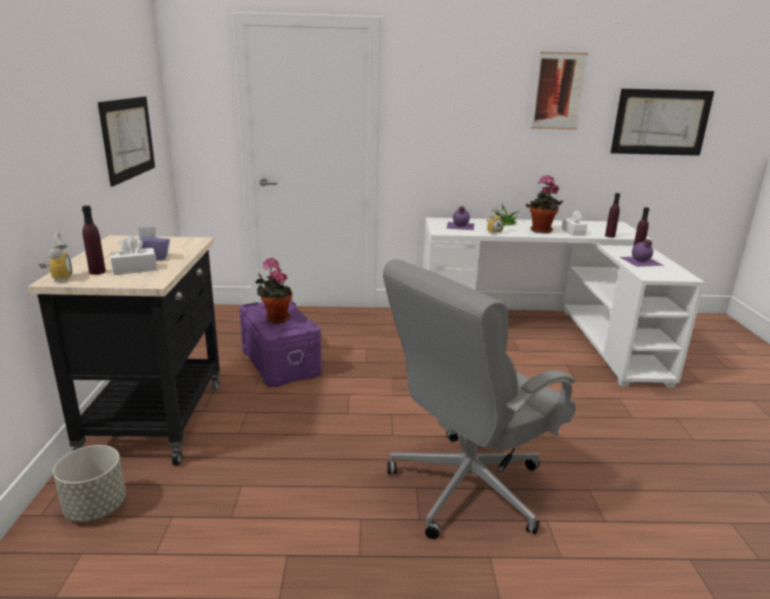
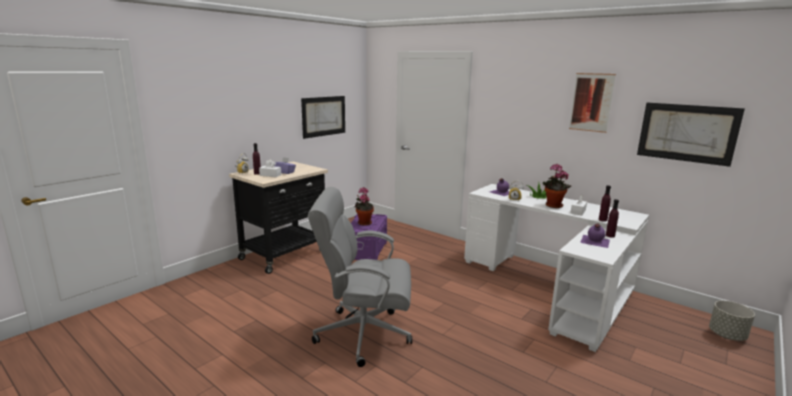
camera: 40 degrees right, 5 degrees down
(95, 508) = (225, 276): grey planter -> grey planter (726, 335)

